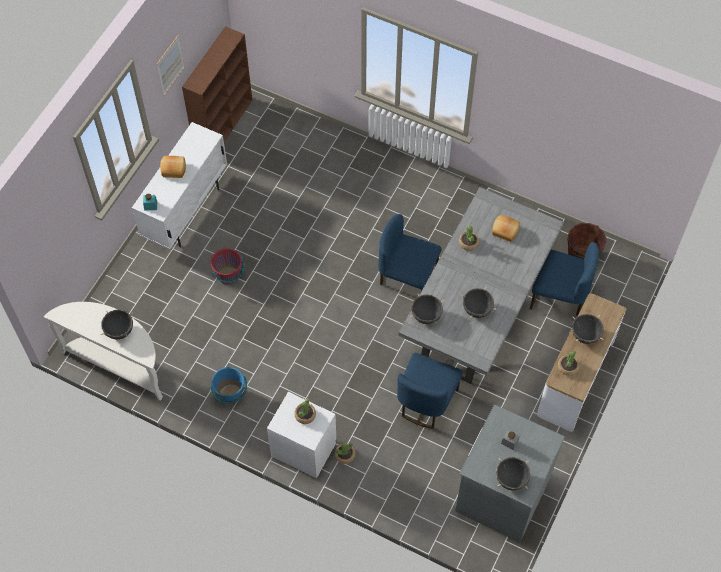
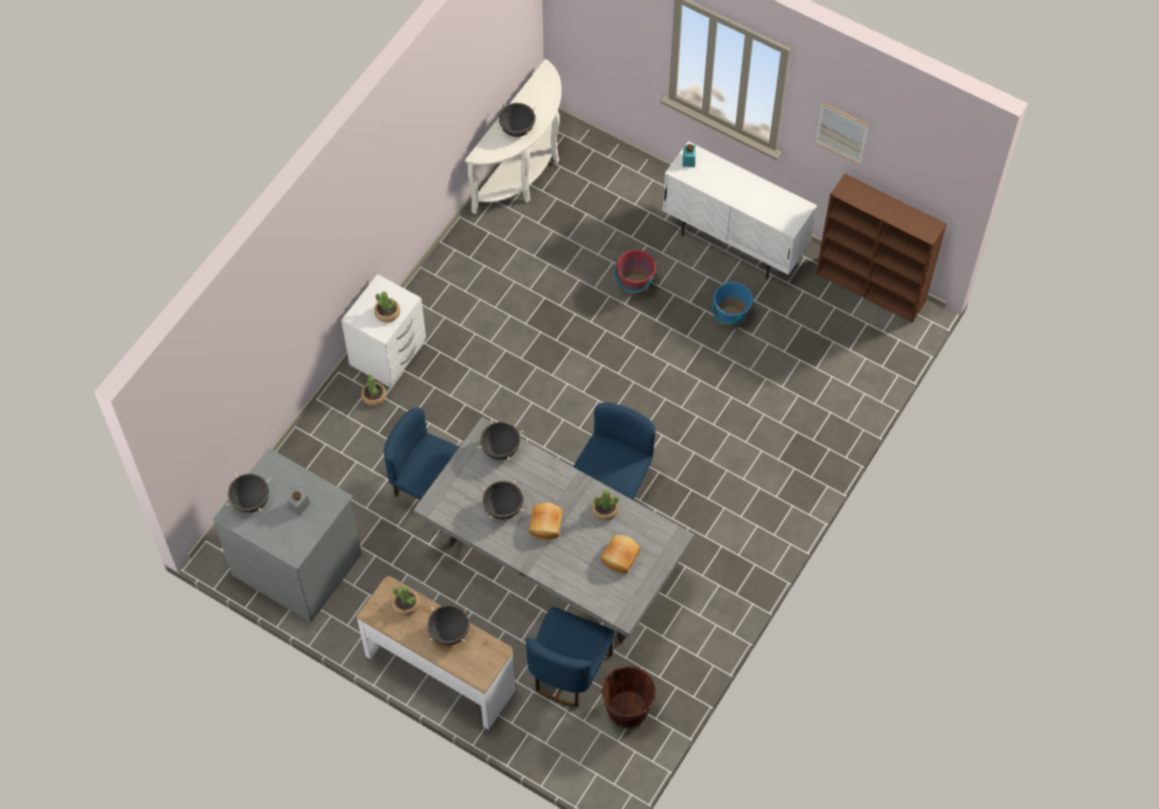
camera: 95 degrees right, 0 degrees up
(173, 169) = (742, 184): bread -> bread (546, 524)
(230, 394) = (470, 282): blue bucket -> blue bucket (730, 318)

